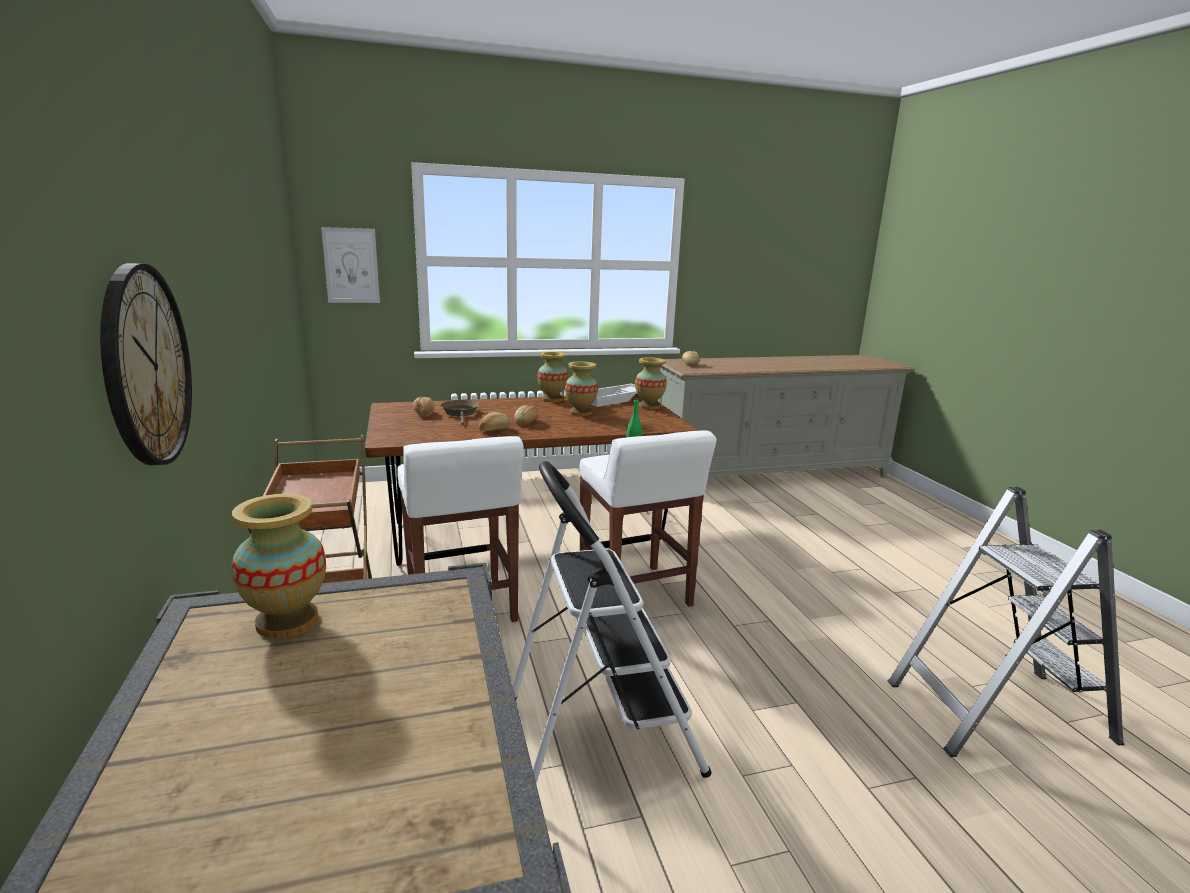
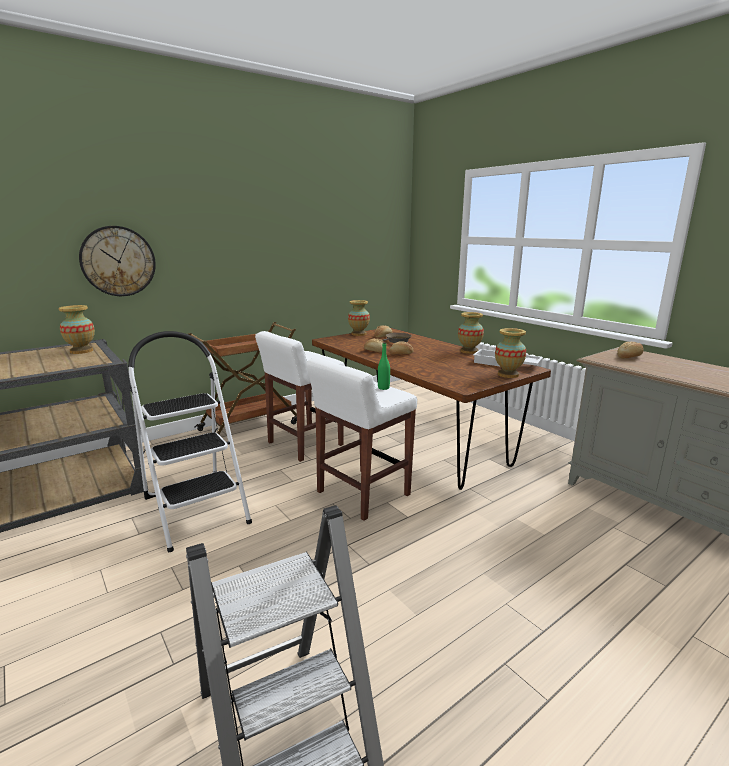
camera: 70 degrees right, 0 degrees up
(351, 265) = (430, 243): picture -> none
(580, 413) = (448, 361): vase -> vase (358, 334)

